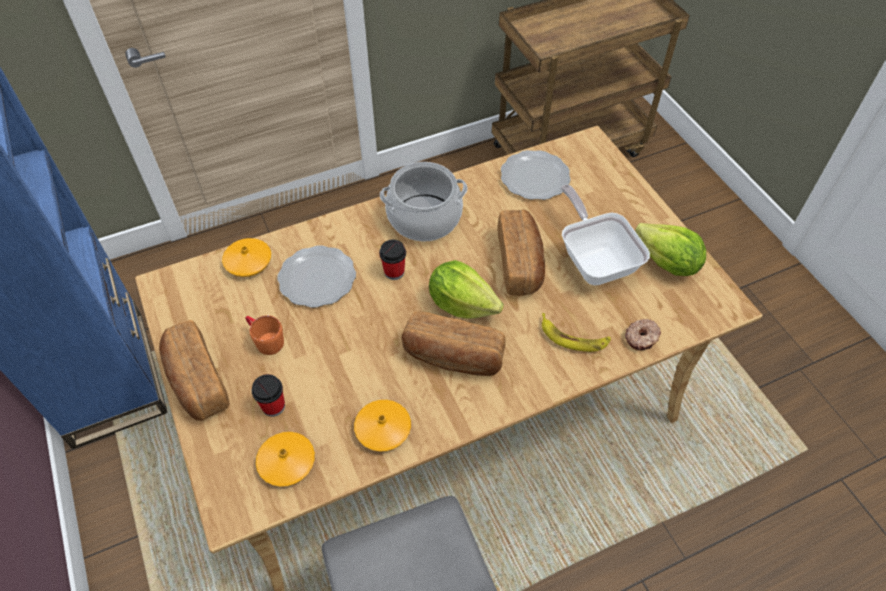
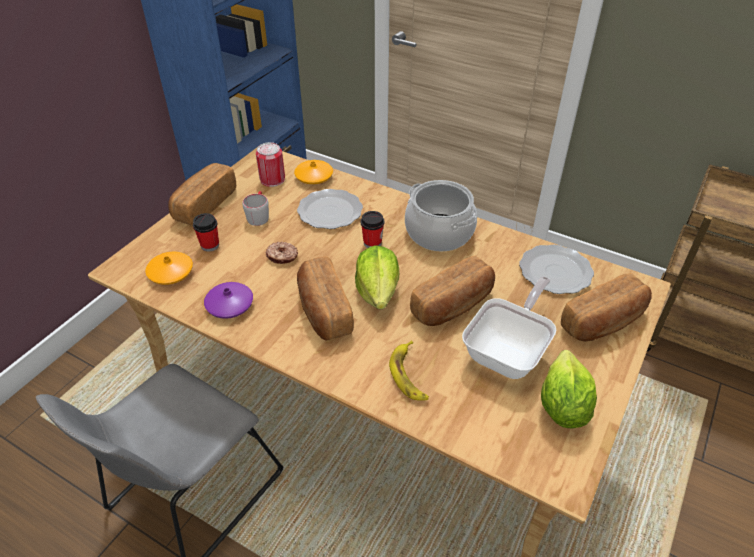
camera: 55 degrees right, 10 degrees down
(214, 298) = (272, 179): none -> can
(265, 340) = (258, 215): orange mug -> grey mug
(383, 429) = (230, 305): orange vase -> purple vase
(607, 187) = (603, 322): none -> bread
(642, 338) = (454, 425): donut -> donut (282, 257)

